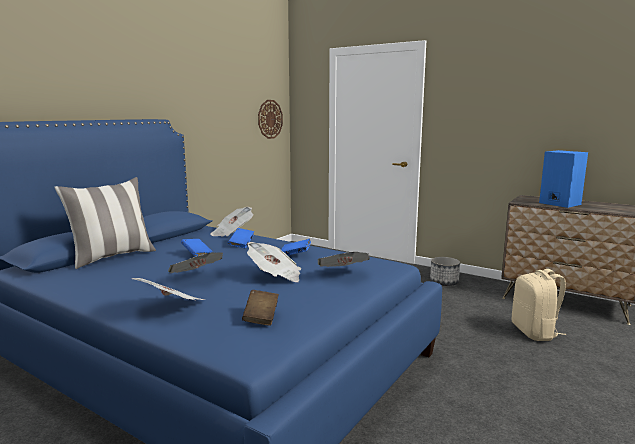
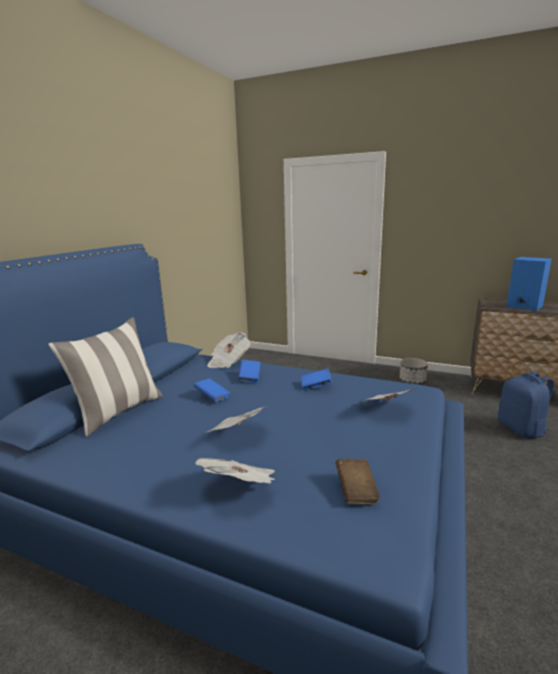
camera: 10 degrees left, 5 degrees up
(270, 119) = (227, 232): wall clock -> none
(275, 276) = (319, 420): newspaper -> none
(535, 332) = (521, 429): beige backpack -> blue backpack

